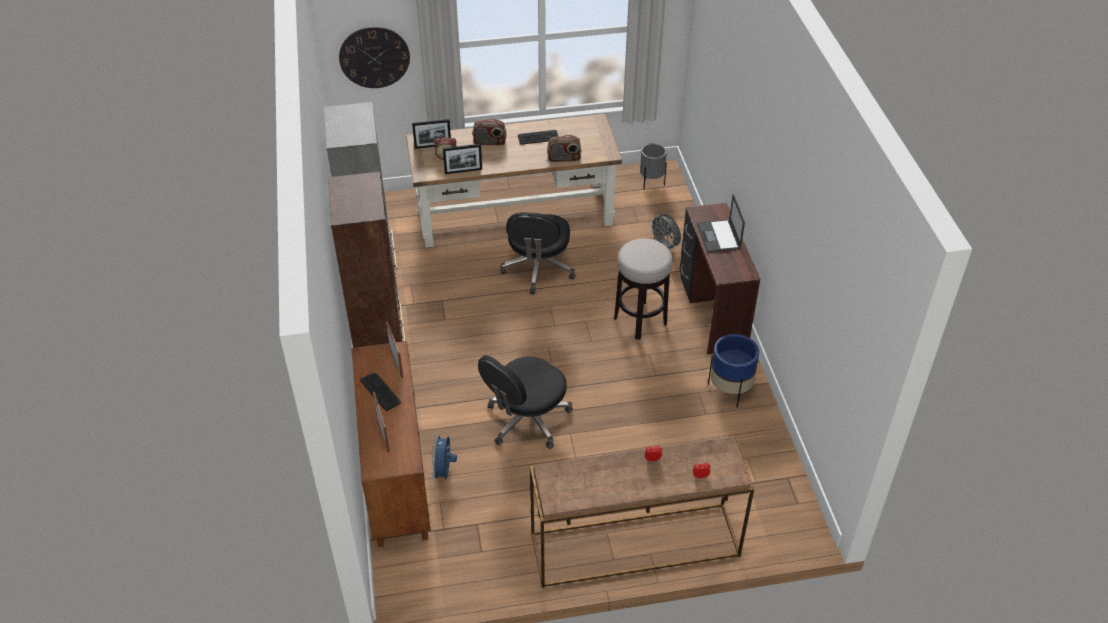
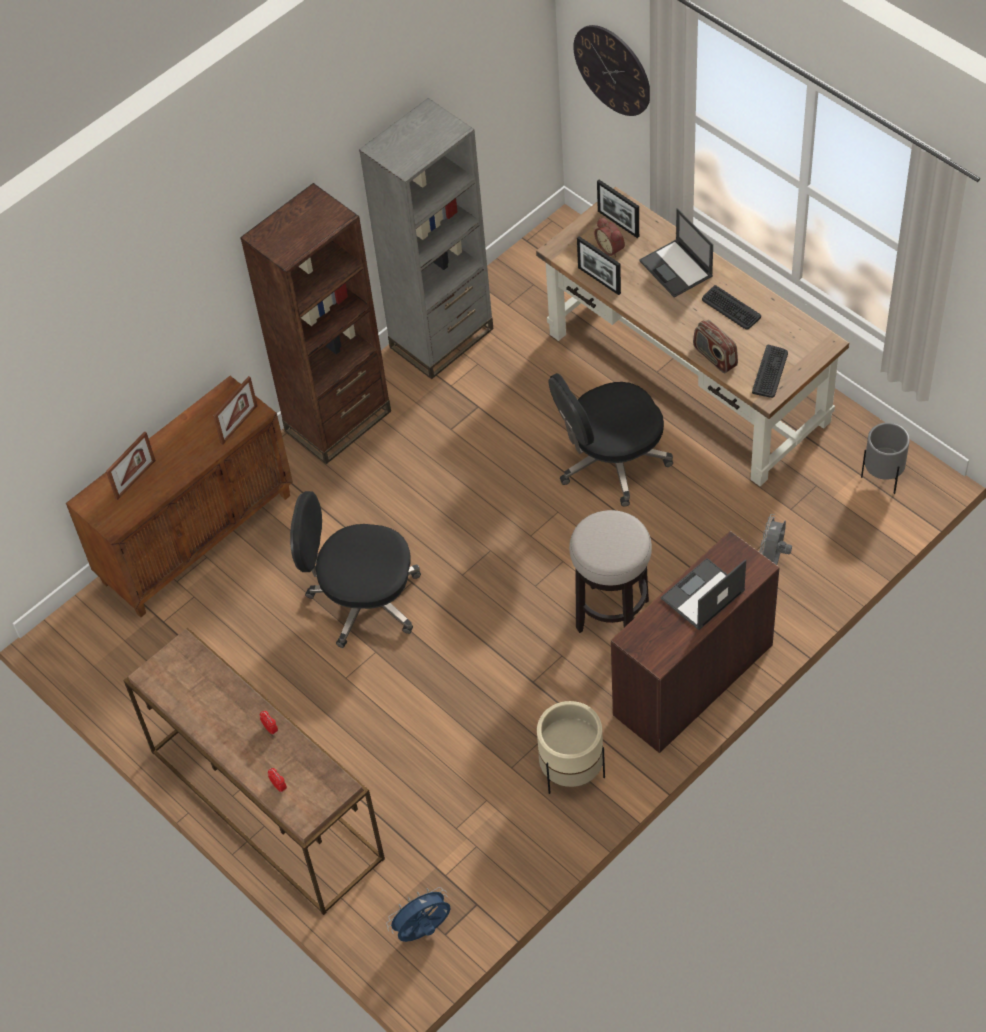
camera: 60 degrees right, 10 degrees up
(380, 391) = (189, 440): keyboard -> keyboard (770, 372)
(444, 472) = (235, 574): blue fan -> blue fan (423, 931)
(489, 142) = (676, 269): radio -> laptop
(730, 390) = (571, 771): blue planter -> beige planter

